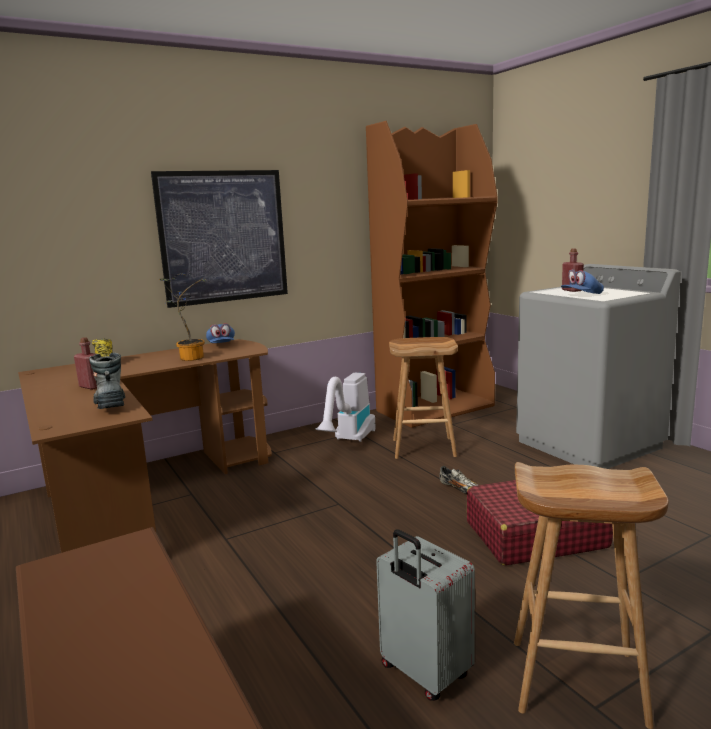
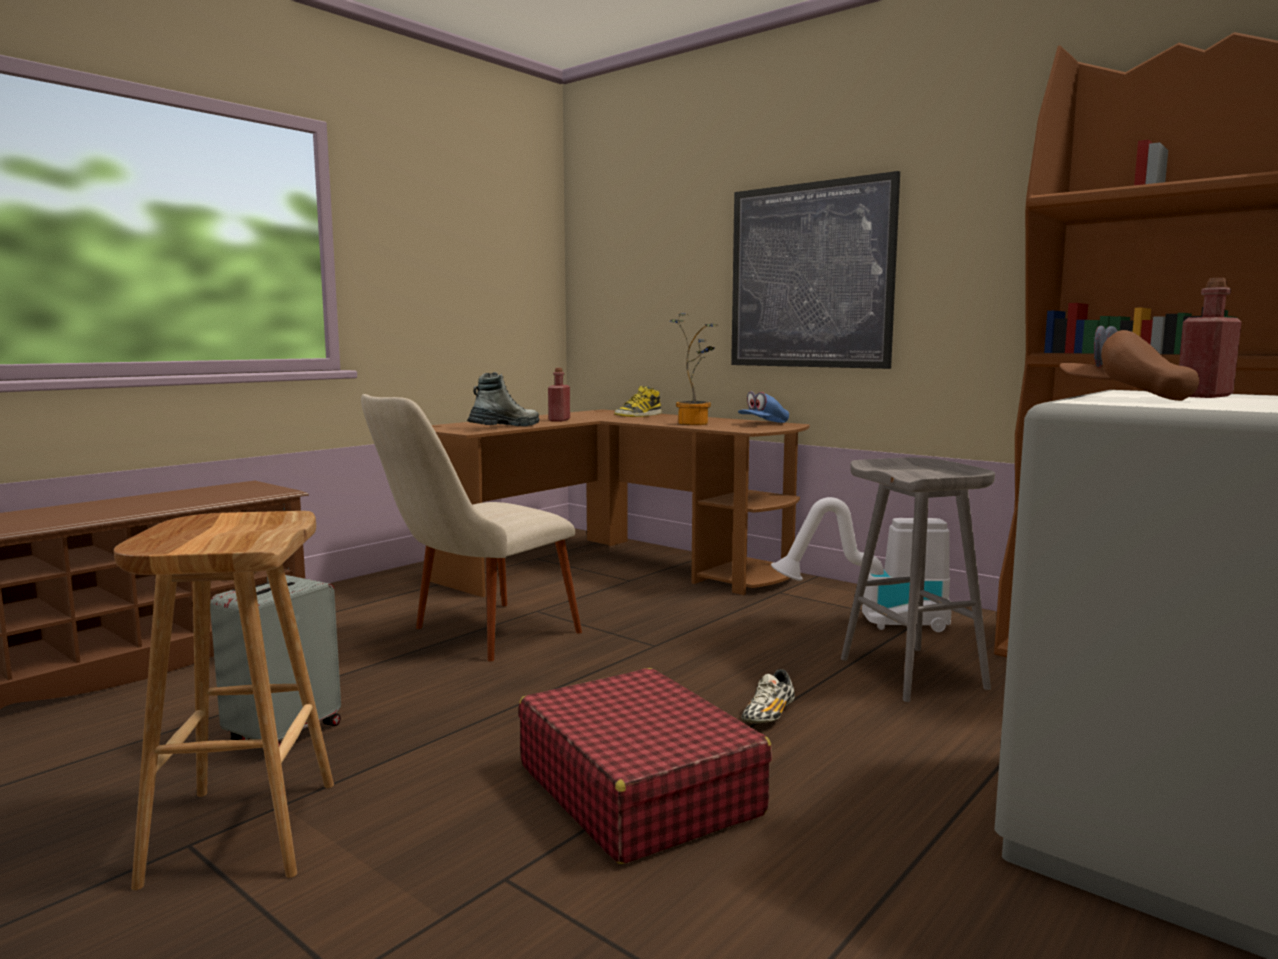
camera: 70 degrees right, 5 degrees down
(264, 571) = (474, 637): none -> beige chair
(424, 447) = (914, 674): brown stool -> grey stool
(581, 295) = (1124, 398): blue cap -> brown cap

